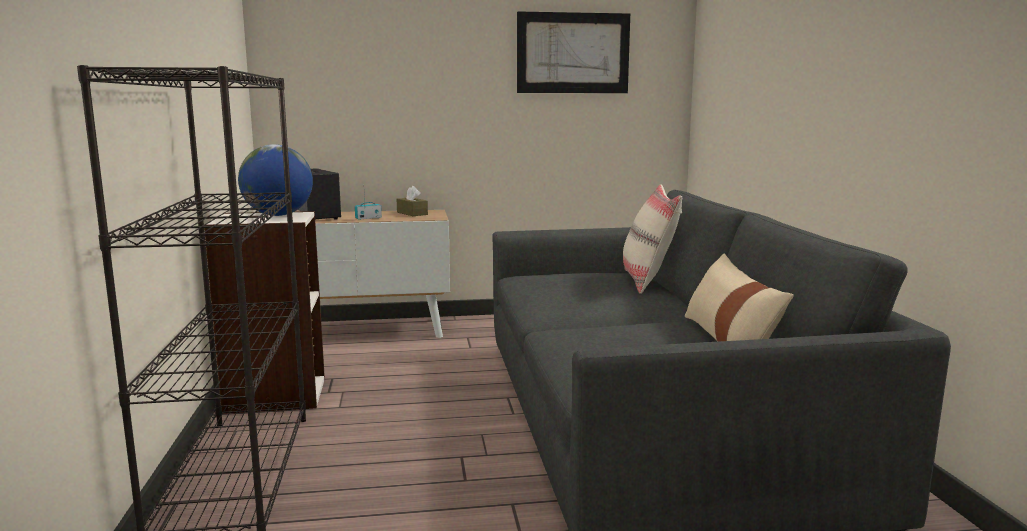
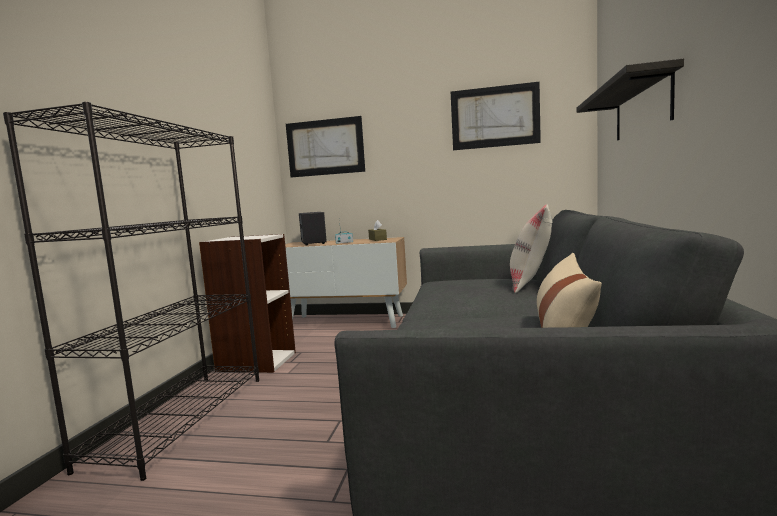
camera: 20 degrees right, 5 degrees down
(278, 215) = (255, 236): globe -> none
(328, 71) = (325, 147): none -> picture
(765, 81) = (641, 108): none -> shelf

